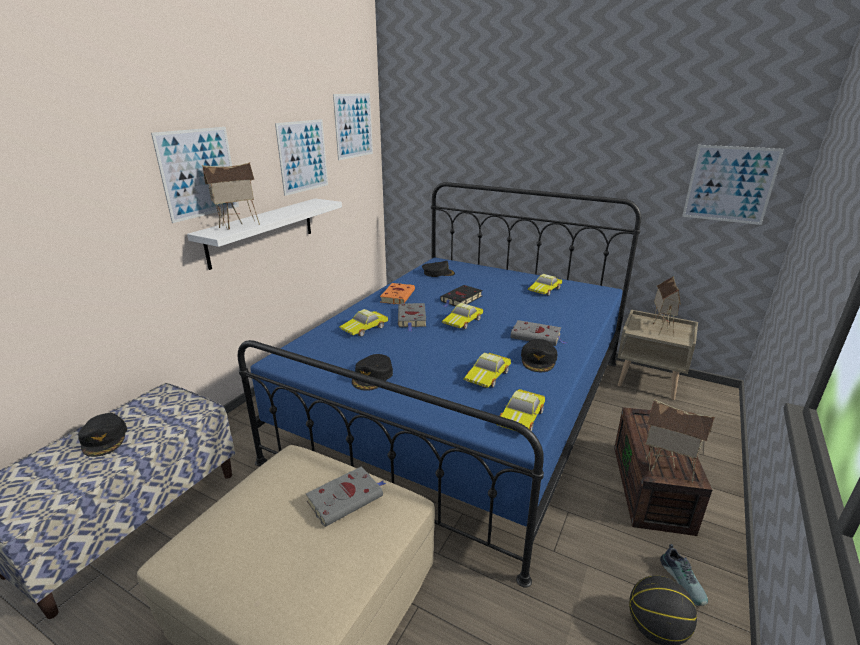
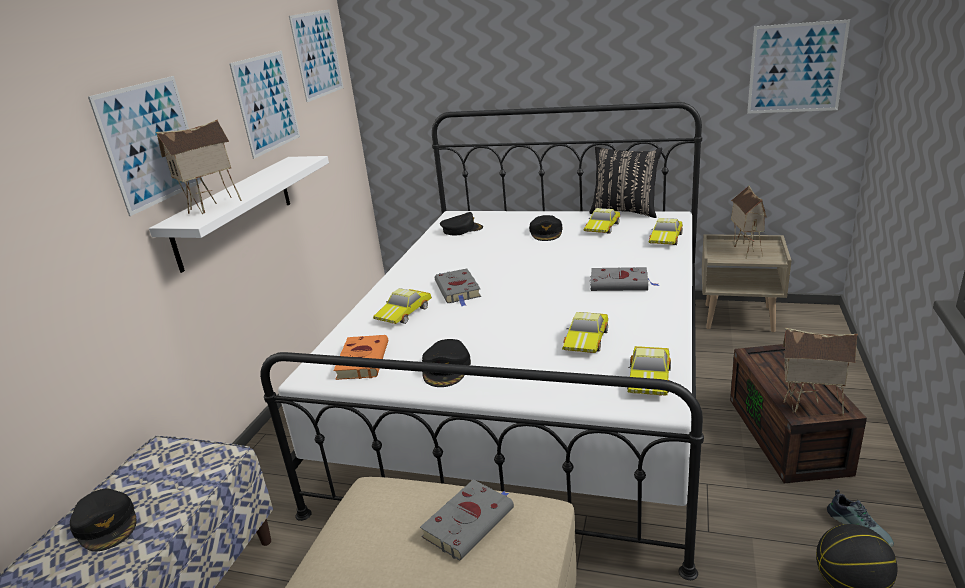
camera: 10 degrees left, 0 degrees up
(398, 296) = (425, 266): orange book -> orange book (363, 360)
(461, 299) = (507, 256): black book -> none
(462, 405) = (533, 389): blue bed -> white bed
(463, 321) = (524, 282): toy car -> toy car (667, 238)
(538, 360) = (636, 310): black cap -> black cap (546, 232)
(569, 280) = (625, 211): none -> black pillow

